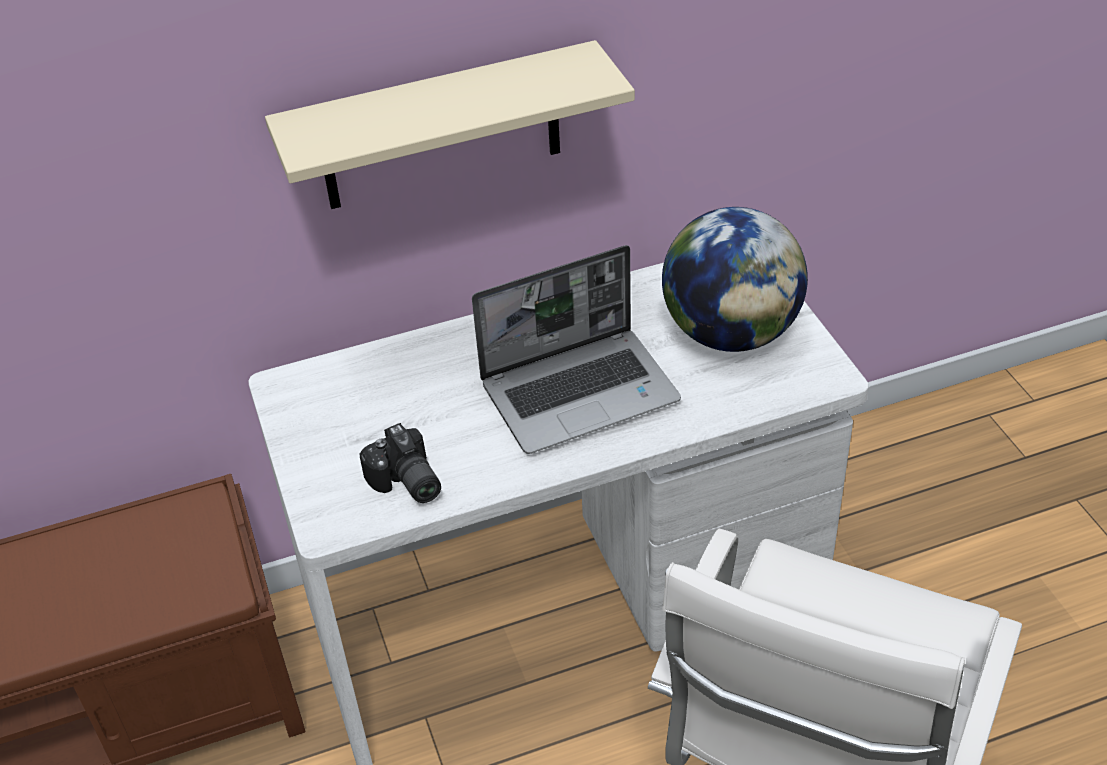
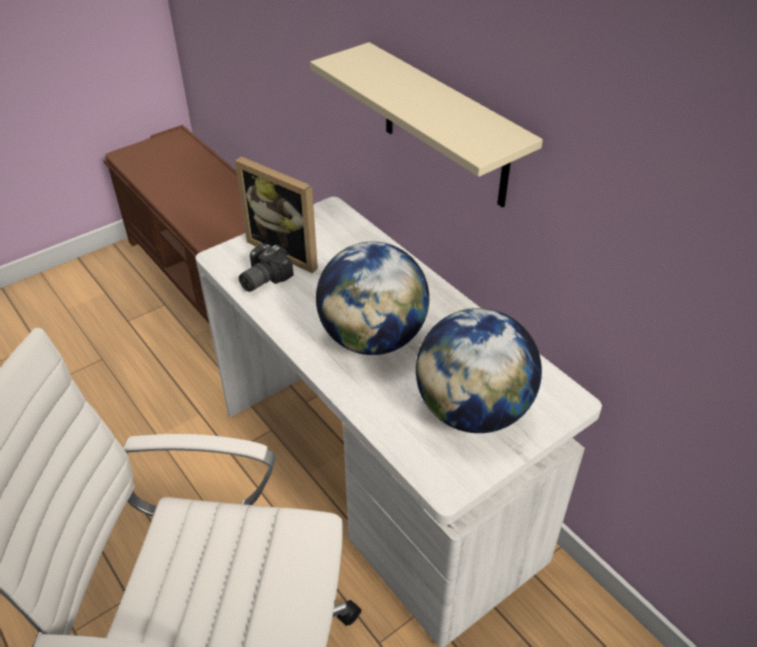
camera: 70 degrees right, 0 degrees up
(353, 446) = (288, 249): none -> picture frame
(581, 391) = (372, 338): laptop -> globe

